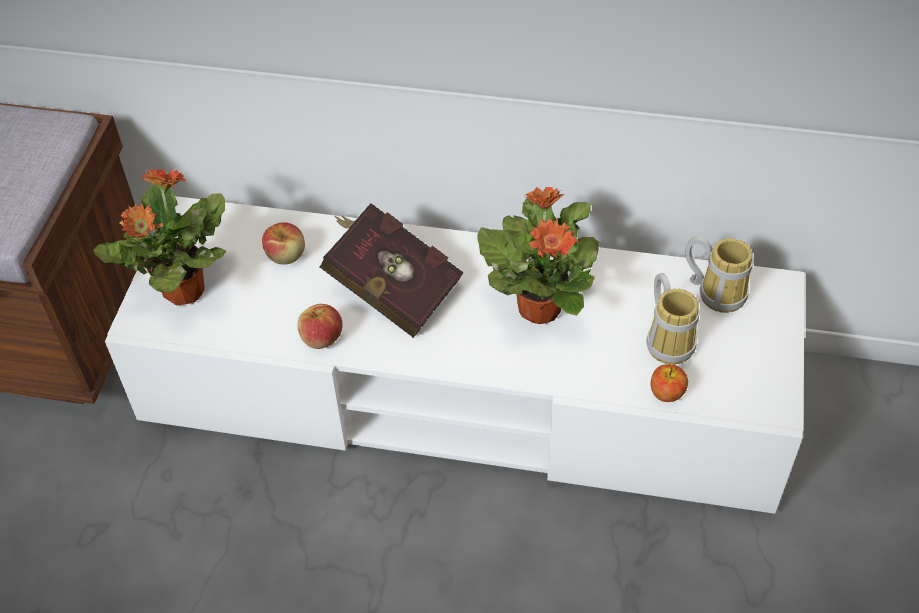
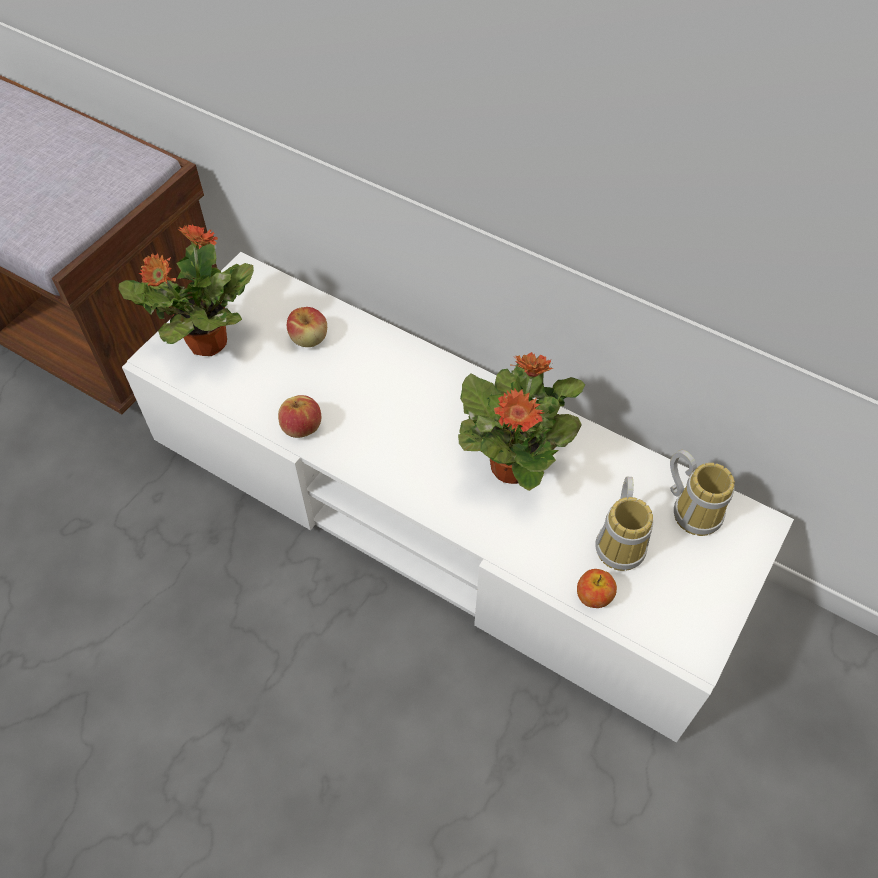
camera: 20 degrees right, 5 degrees up
(390, 288) = (384, 400): red book -> none

